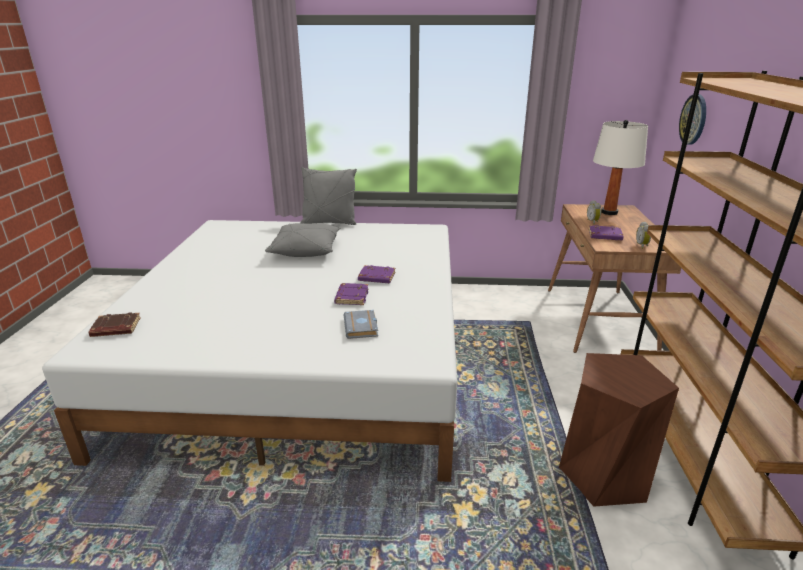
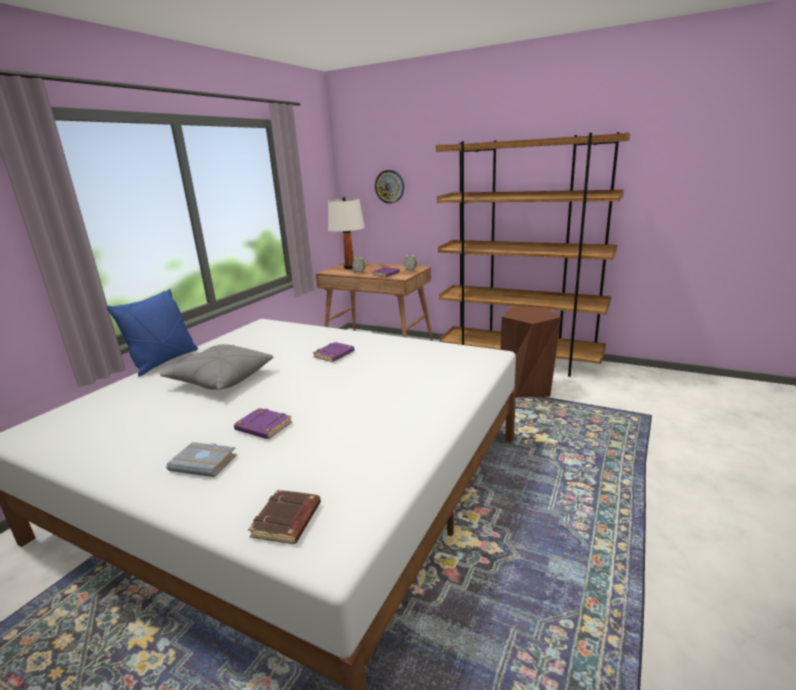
camera: 65 degrees left, 5 degrees down
(329, 222) = (164, 361): grey pillow -> blue pillow
(351, 297) = (360, 369): purple book -> purple book (263, 427)
(362, 328) = (421, 370): grey book -> grey book (205, 463)

